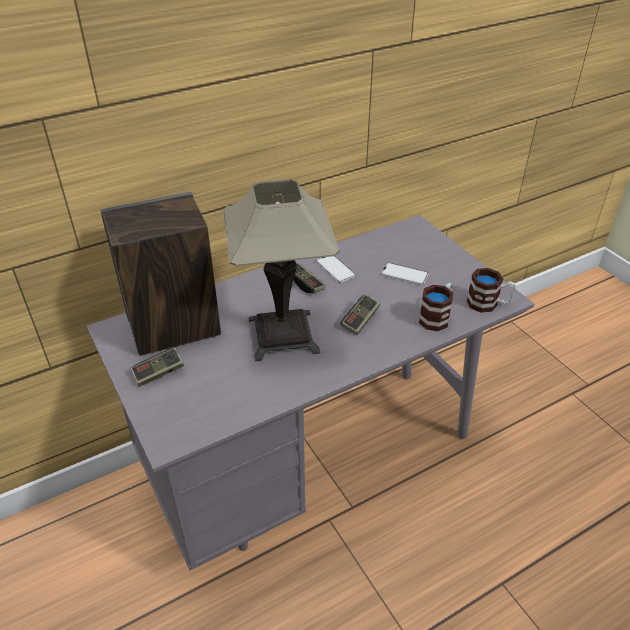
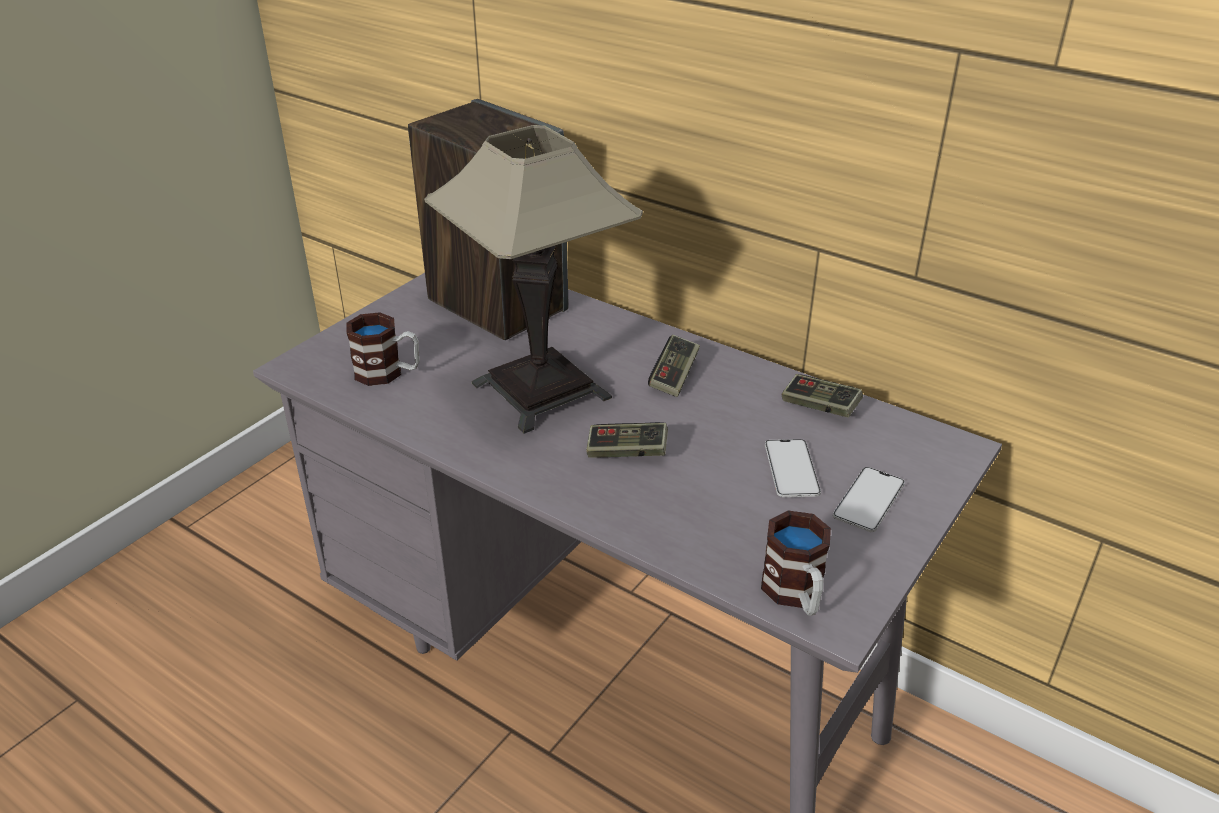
camera: 65 degrees right, 5 degrees down
(158, 373) = (407, 322): game controller -> game controller (820, 406)
(335, 268) = (738, 393): phone -> phone (869, 500)
(437, 317) = (702, 534): mug -> mug (388, 373)

